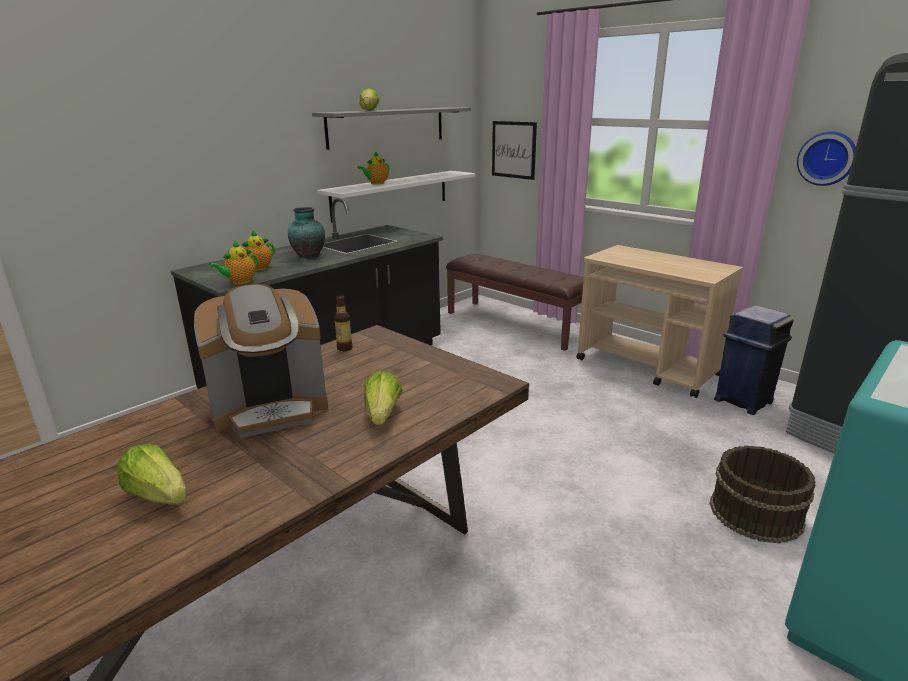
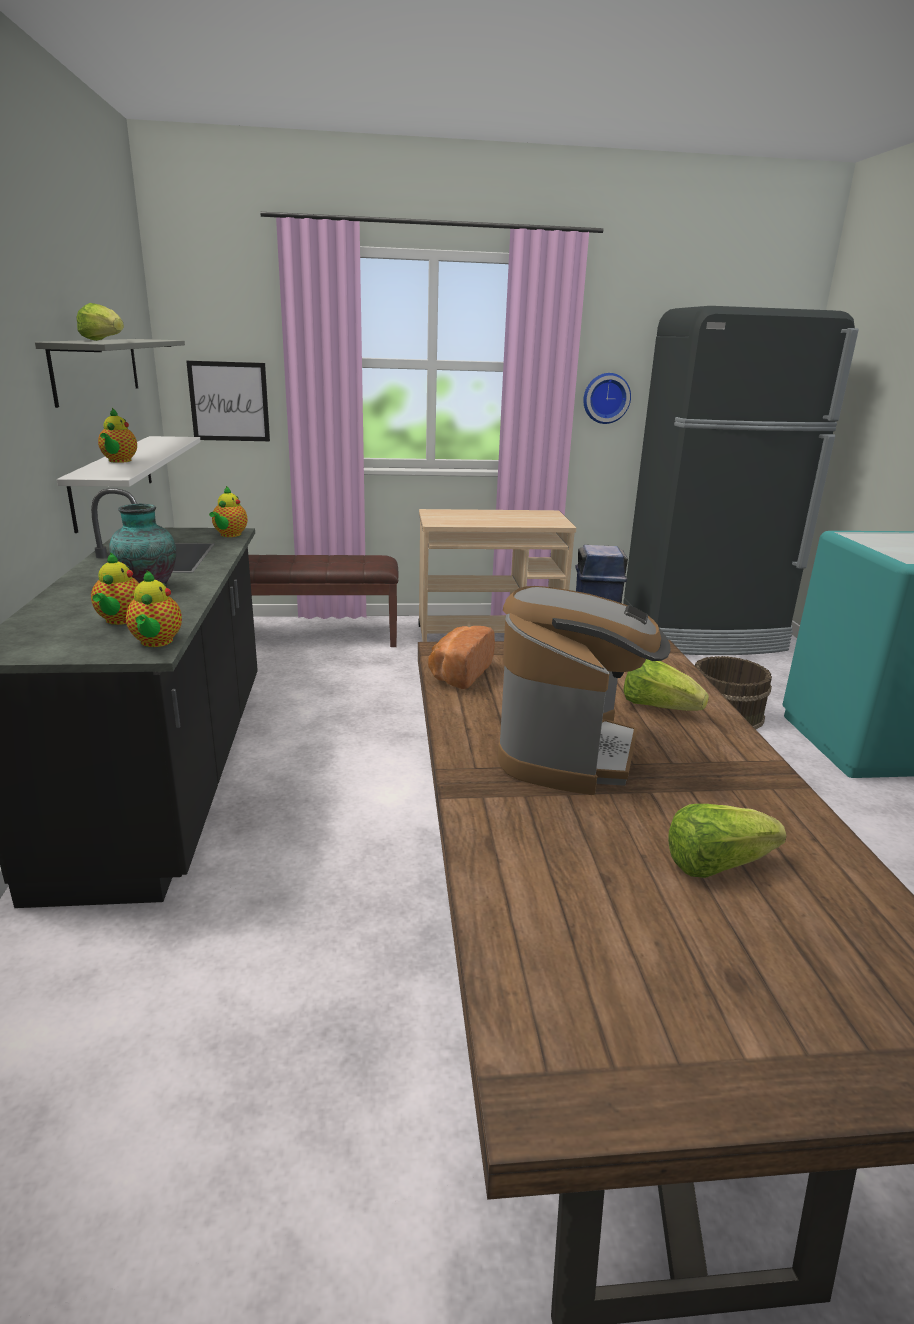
camera: 50 degrees left, 0 degrees up
(344, 348) = (458, 673): bottle -> bread
(418, 238) = (229, 535): none -> teapot

